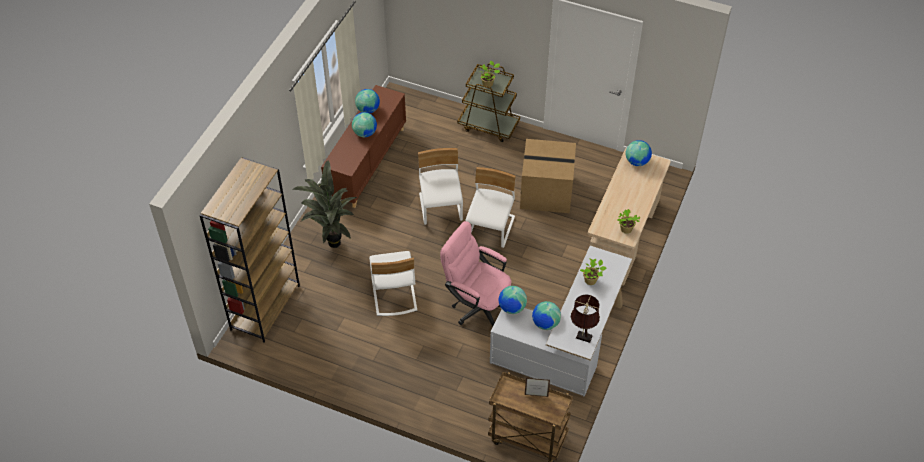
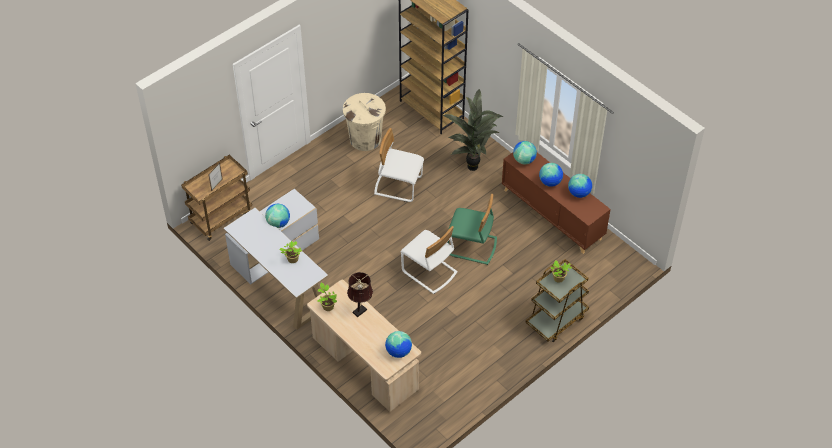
camera: 115 degrees right, 0 degrees up
(339, 351) = (365, 139): none -> beige trash can
(441, 208) = (472, 247): white chair -> green chair
(477, 305) = (356, 233): pink office chair -> none
(512, 308) = (306, 208): globe -> globe (524, 160)
(547, 191) = (449, 330): cardboard box -> none
(582, 336) = (245, 231): brown table lamp -> brown table lamp (361, 310)

